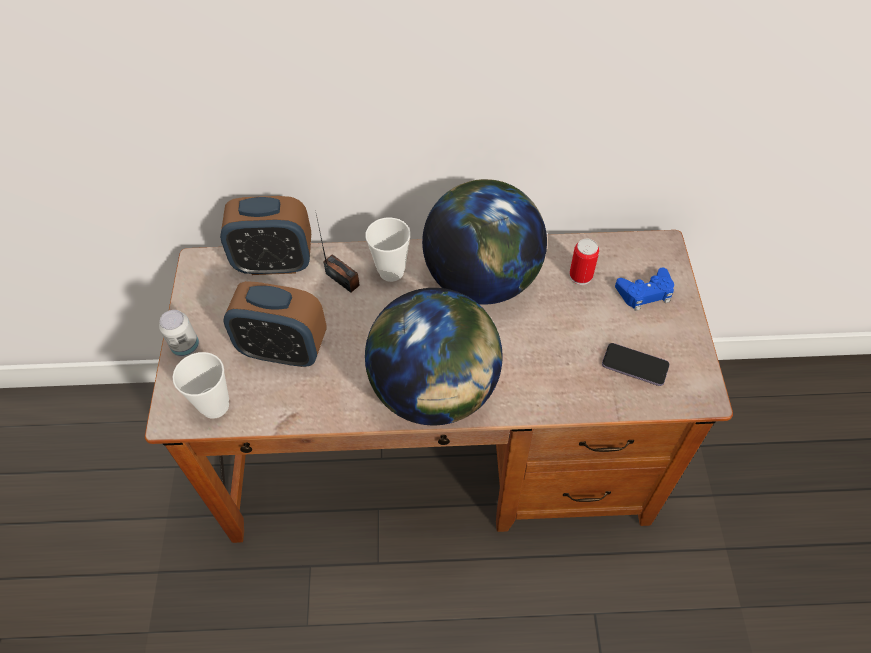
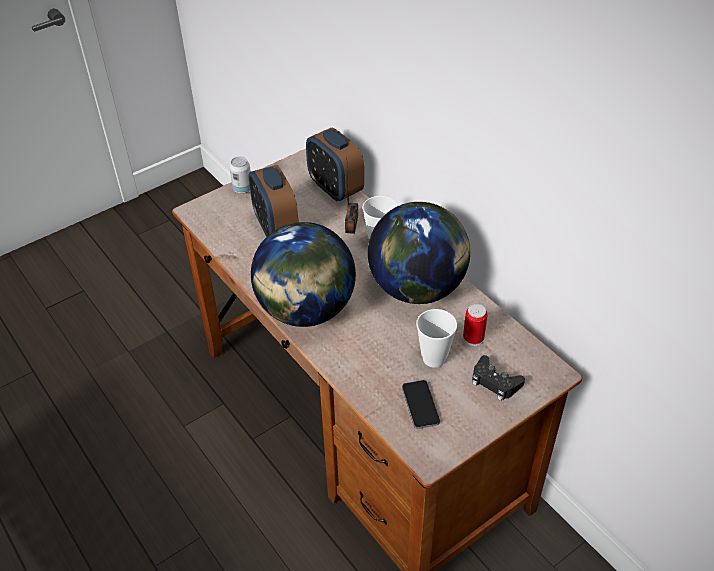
camera: 55 degrees right, 10 degrees down
(215, 406) = (214, 222): cup -> cup (434, 358)
(645, 293) = (495, 382): blue game controller -> black game controller

